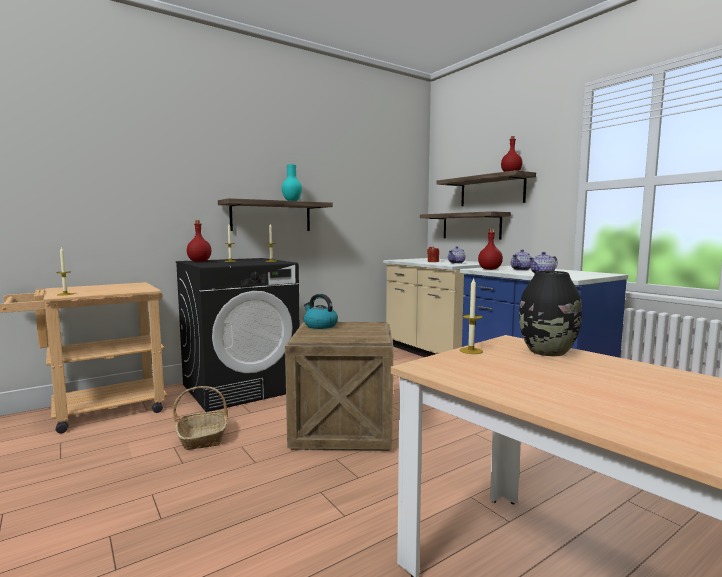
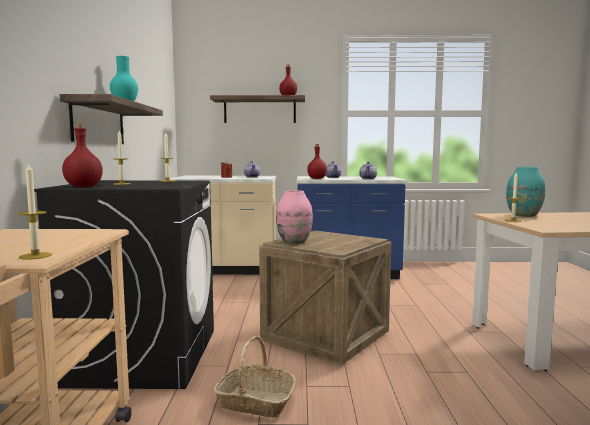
camera: 55 degrees left, 0 degrees up
(320, 326) = (294, 242): kettle -> pink vase
(471, 226) = (237, 142): shelf -> none
(547, 352) = (524, 215): black vase -> turquoise vase

